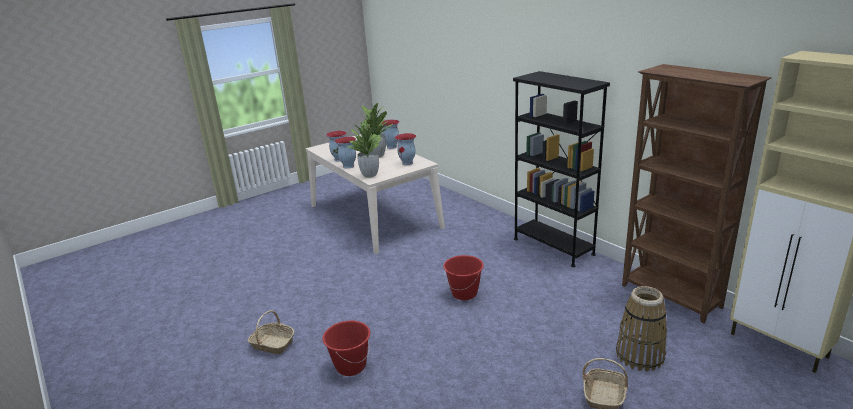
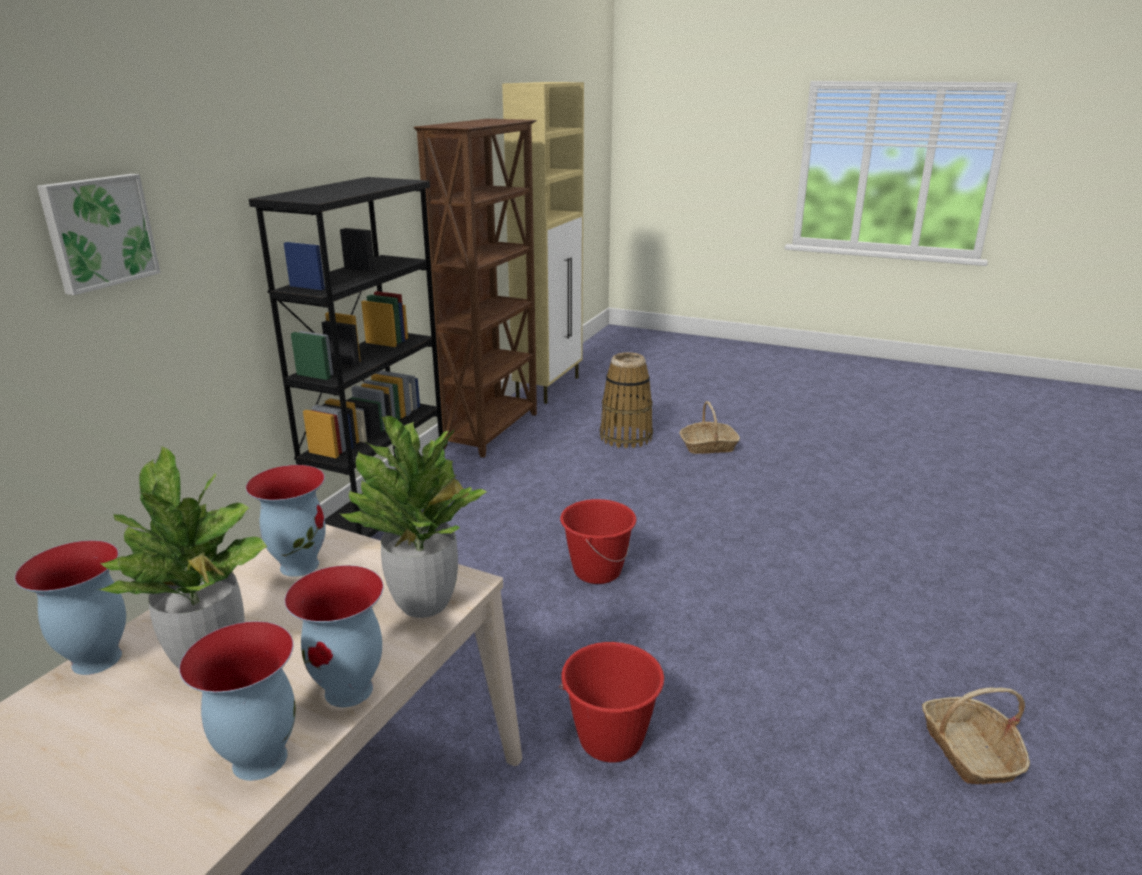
camera: 120 degrees left, 0 degrees up
(350, 366) = (882, 620): red bucket -> red bucket (611, 740)
(493, 65) = (98, 232): none -> picture

